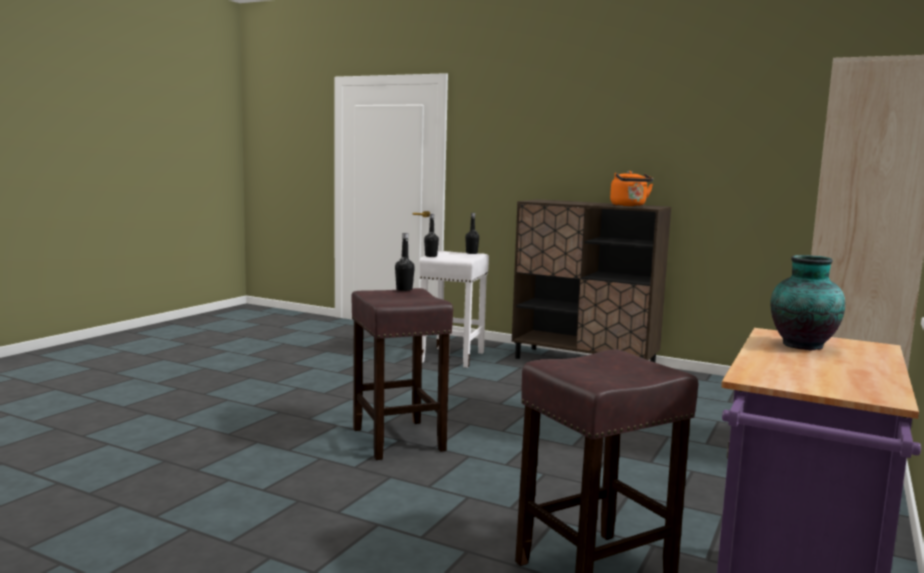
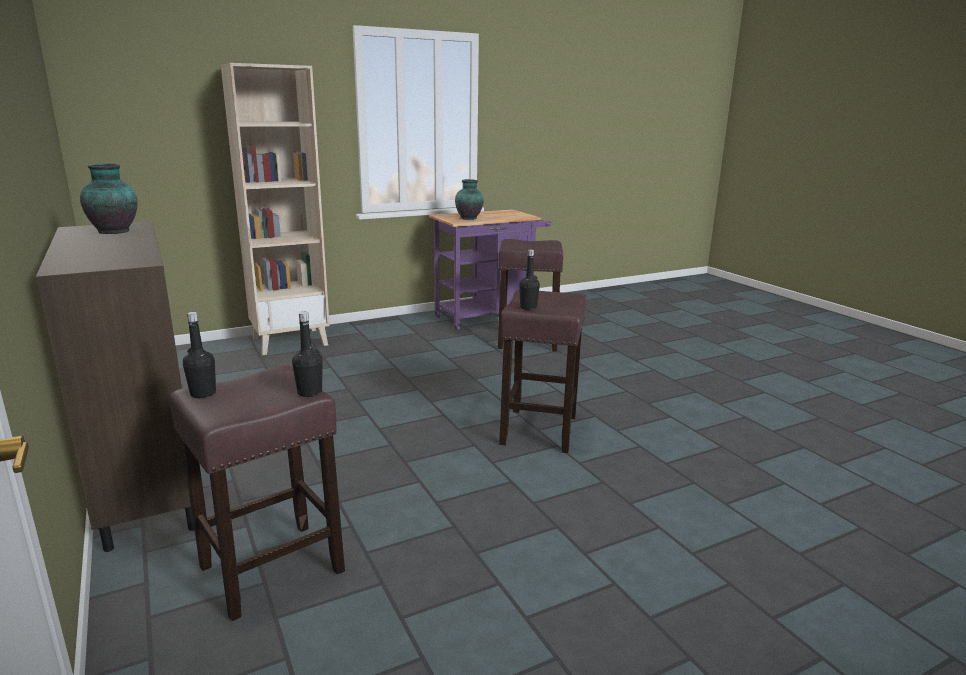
camera: 145 degrees left, 10 degrees up
(452, 357) = (269, 570): white stool -> brown stool
(629, 206) = (116, 231): orange kettle -> vase

